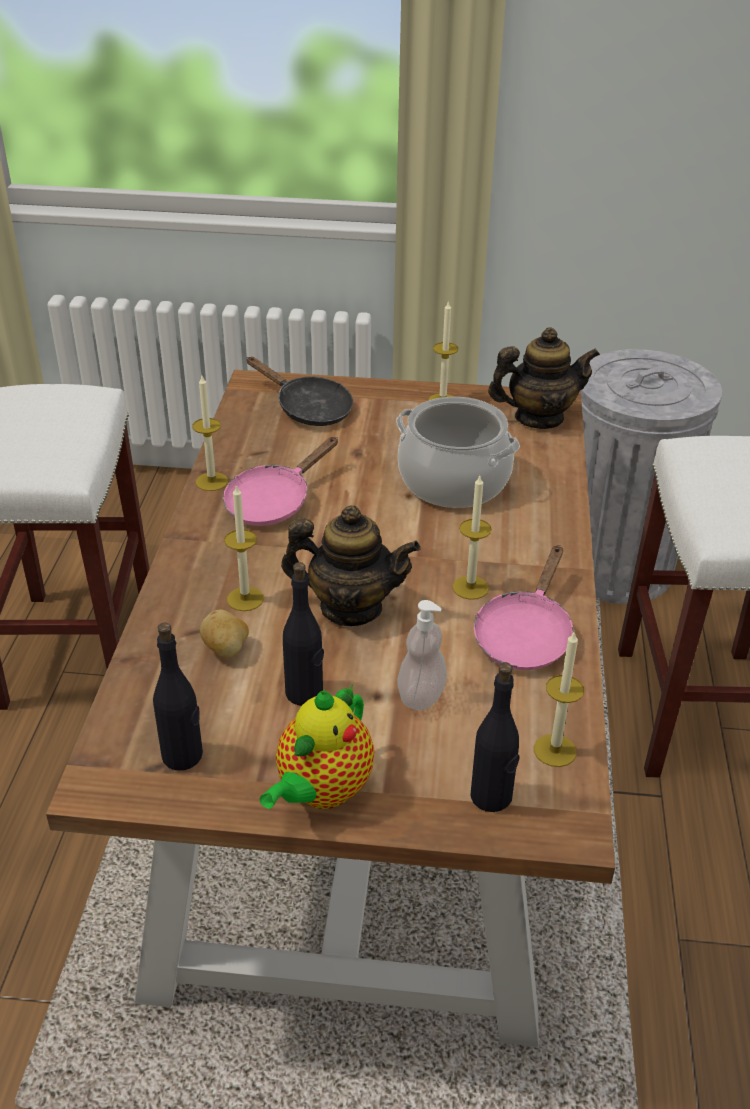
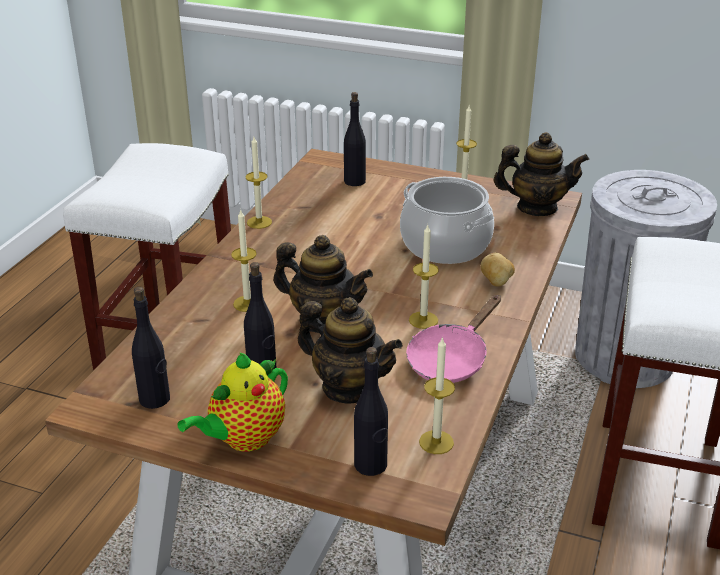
camera: 15 degrees right, 5 degrees down
(226, 650) = (218, 335): potato -> potato (496, 282)
(273, 502) = (299, 241): pink frying pan -> none
(308, 409) = (355, 181): black frying pan -> black bottle
(421, 695) = (349, 388): soap dispenser -> teapot

